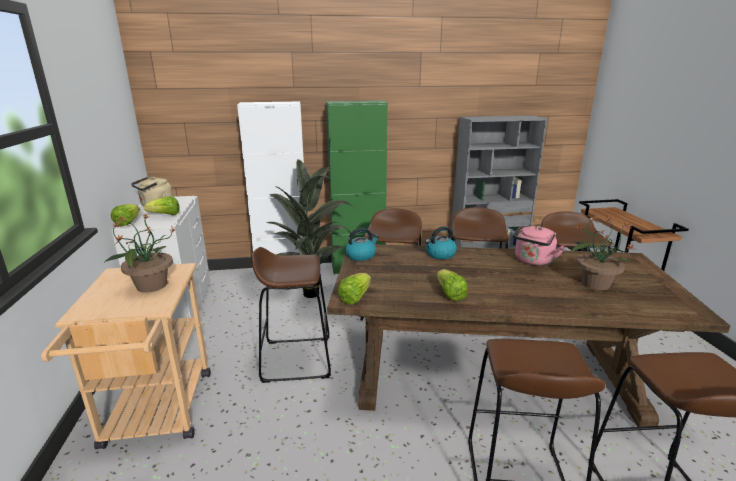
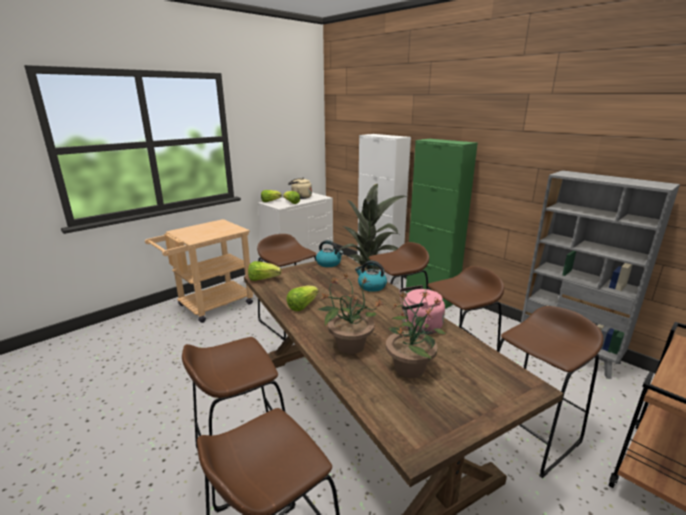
camera: 55 degrees right, 0 degrees up
(150, 286) = (213, 231): potted plant -> potted plant (349, 345)

